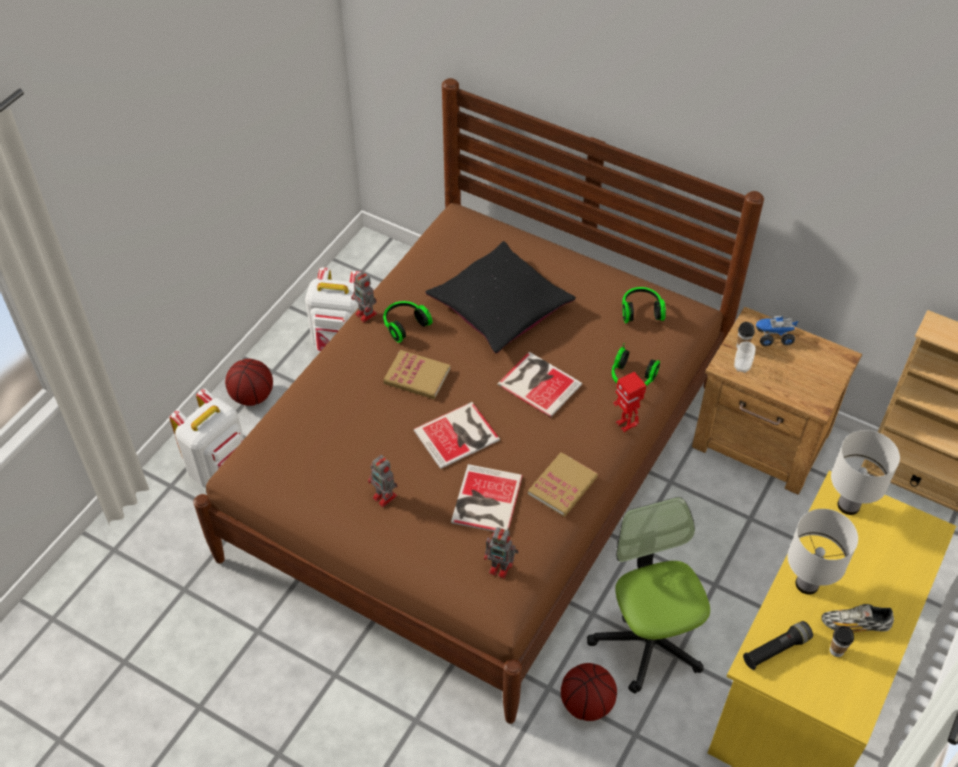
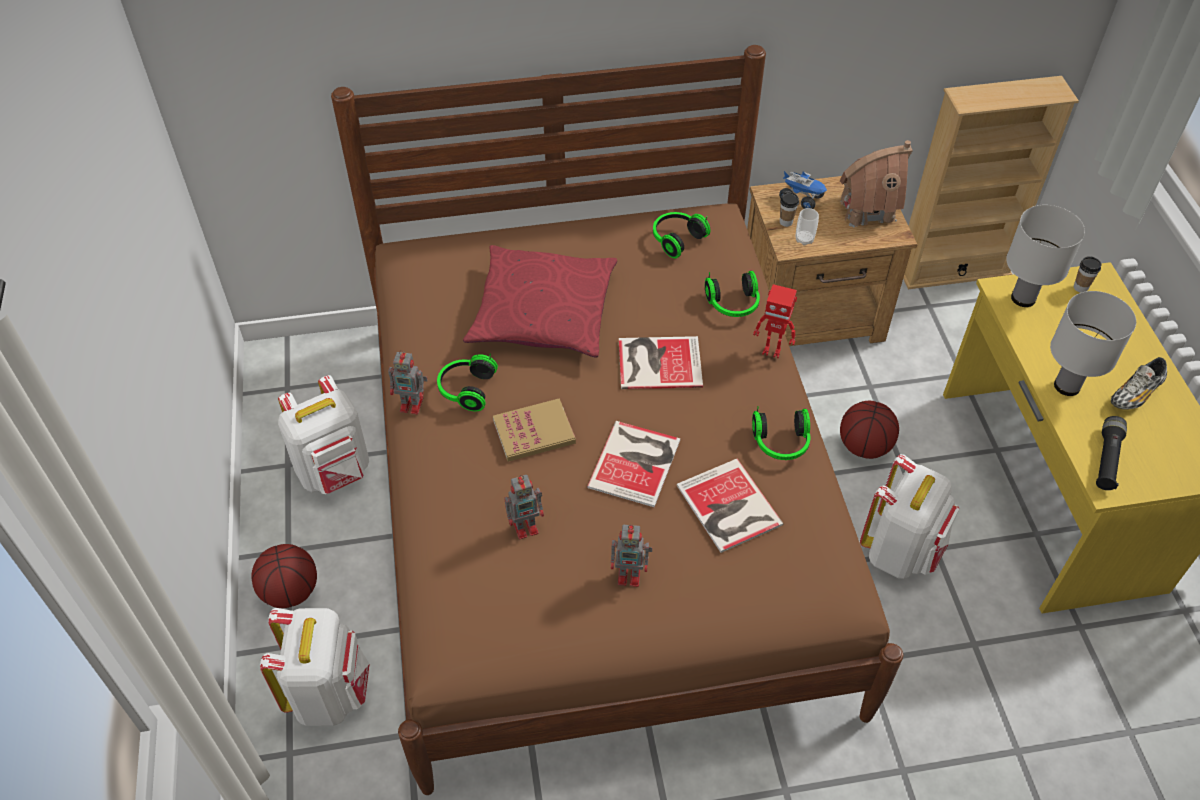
camera: 40 degrees left, 0 degrees up
(499, 306) = (542, 313): black pillow -> red pillow
(501, 568) = (811, 561): toy robot -> toy robot (526, 526)
(562, 486) = (781, 444): book -> headphones
(587, 703) = (910, 648): basketball -> basketball (864, 446)
(649, 640) = (900, 551): office chair -> white backpack
(773, 337) = (801, 198): toy truck -> toy truck turned 105 degrees counterclockwise
(817, 373) = (867, 208): none -> toy house
(836, 650) = (1147, 425): cup -> cup (1080, 287)

